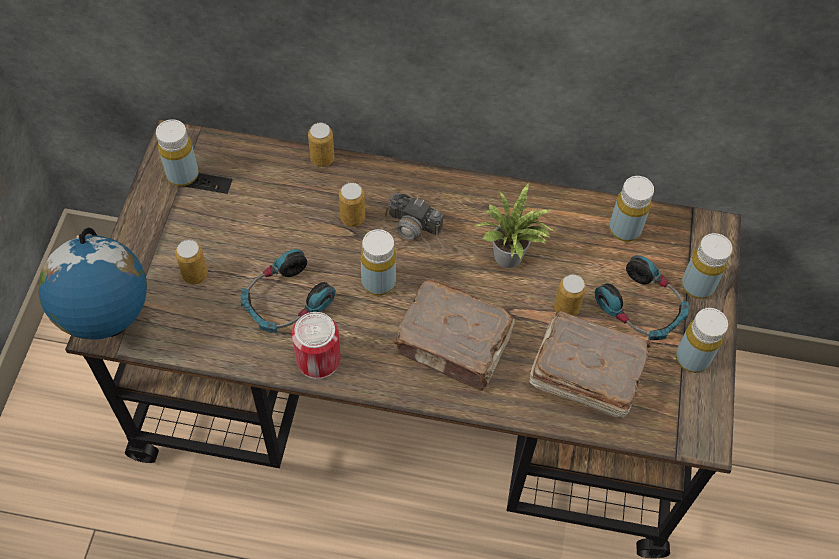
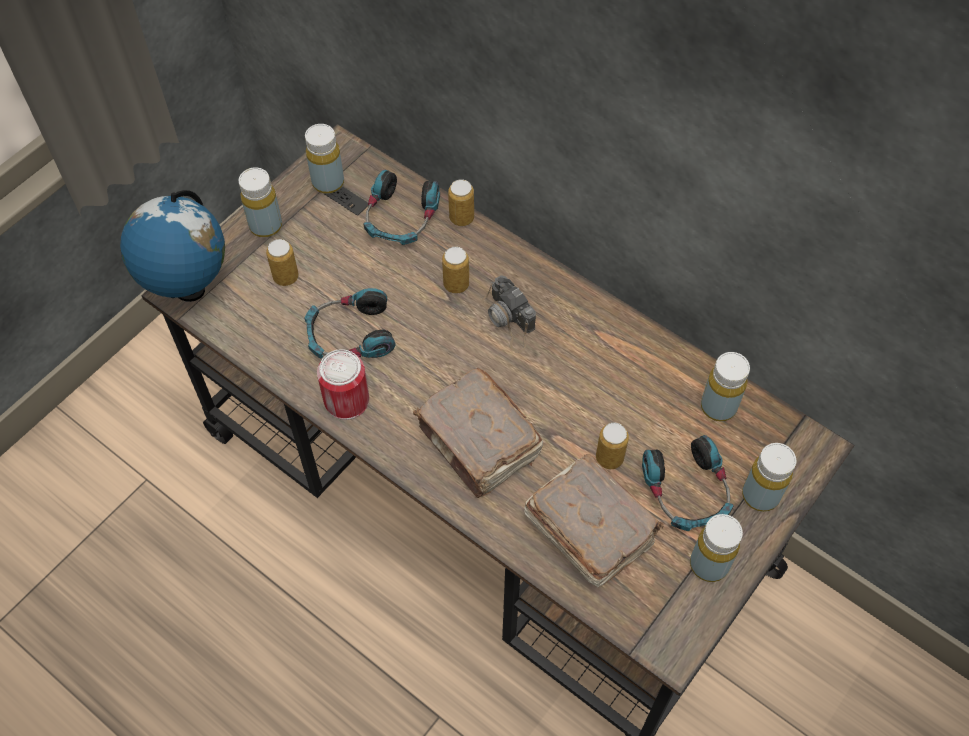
camera: 30 degrees right, 0 degrees up
(268, 180) = (400, 217): none -> headphones
(378, 282) = (444, 354): yellow bottle -> yellow bottle (266, 225)
(510, 259) = (583, 386): potted plant -> none

